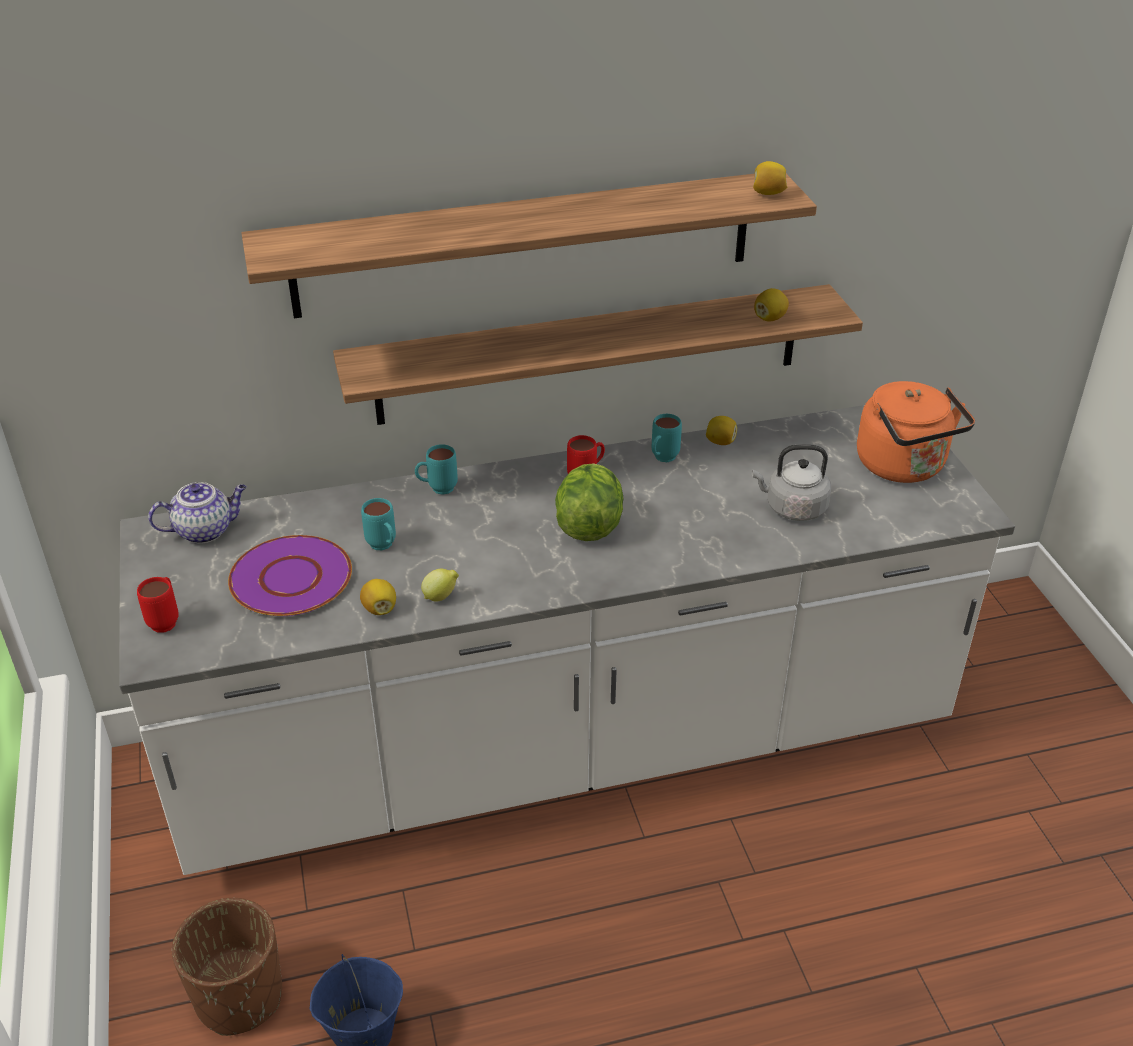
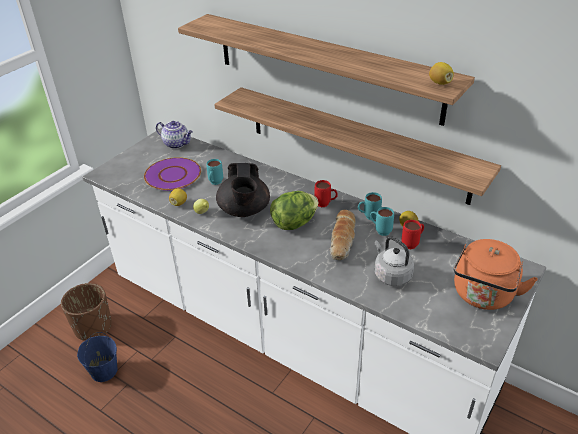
camera: 50 degrees right, 0 degrees up
(166, 620) = (122, 165): red mug -> red mug (412, 244)
(437, 489) = (265, 175): turquoise mug -> turquoise mug (380, 231)
(495, 554) = (244, 211): none -> black teapot
(681, 506) = (343, 241): none -> bread
(770, 318) = (435, 164): lemon -> none

